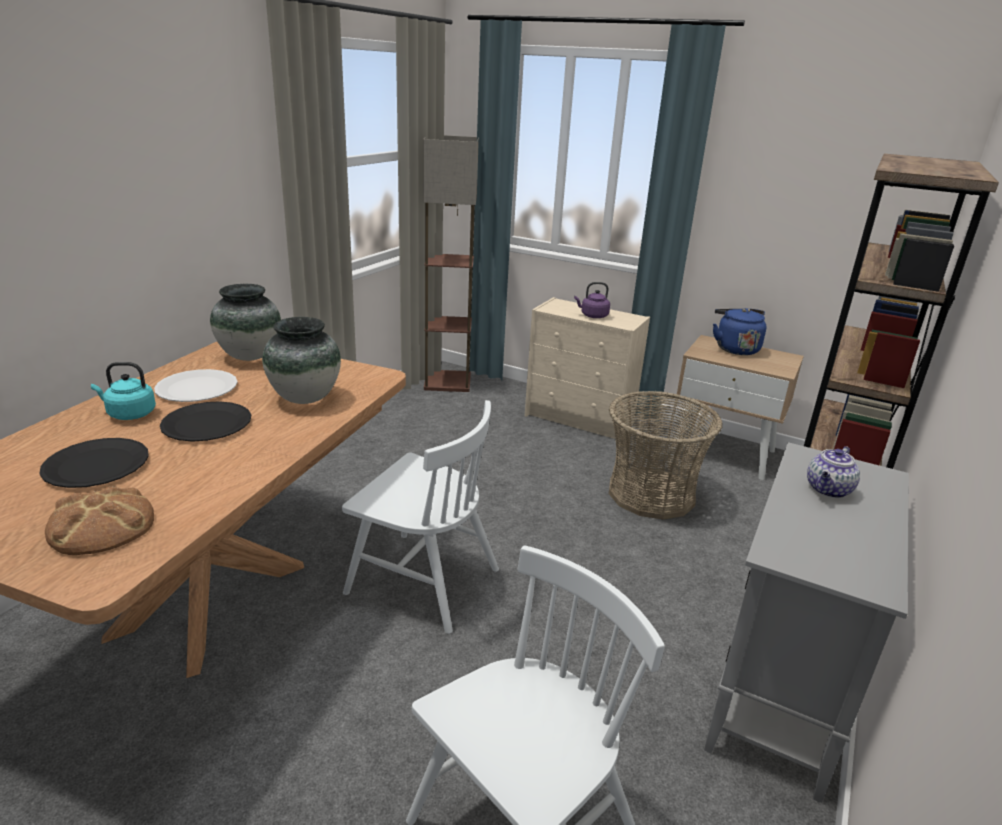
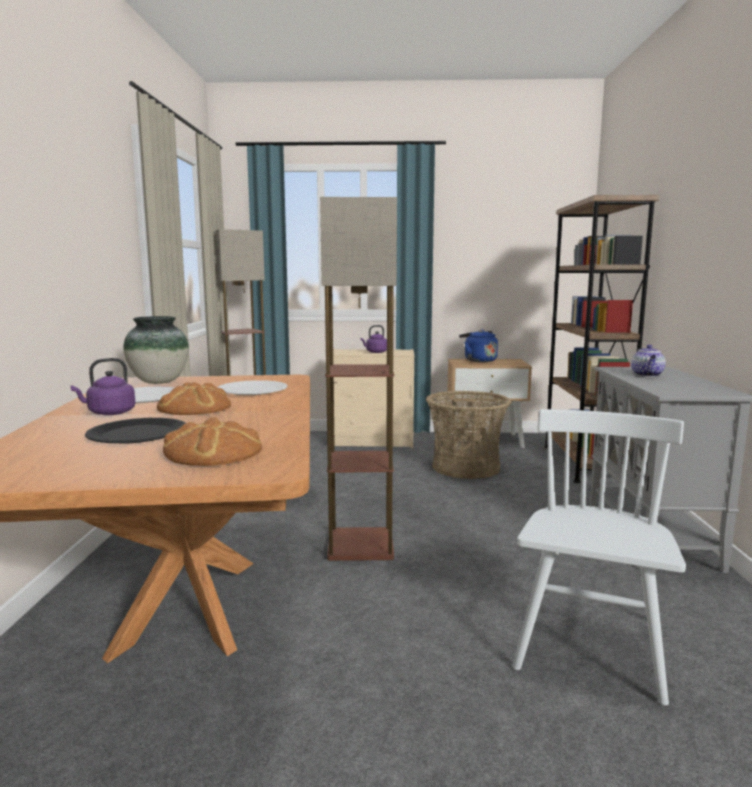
camera: 25 degrees left, 15 degrees down
(129, 414) = (109, 413): turquoise kettle -> purple kettle
(206, 424) = (195, 408): black plate -> bread
(305, 398) = (252, 390): vase -> white plate
(422, 580) = (362, 545): white chair -> floor lamp

